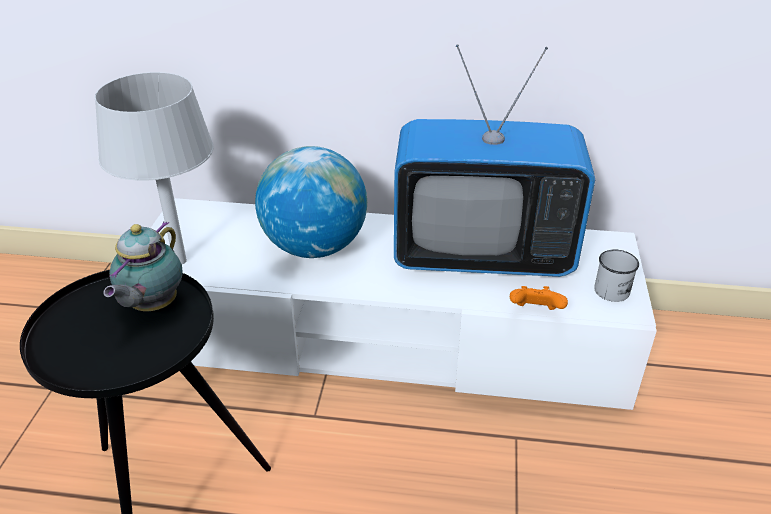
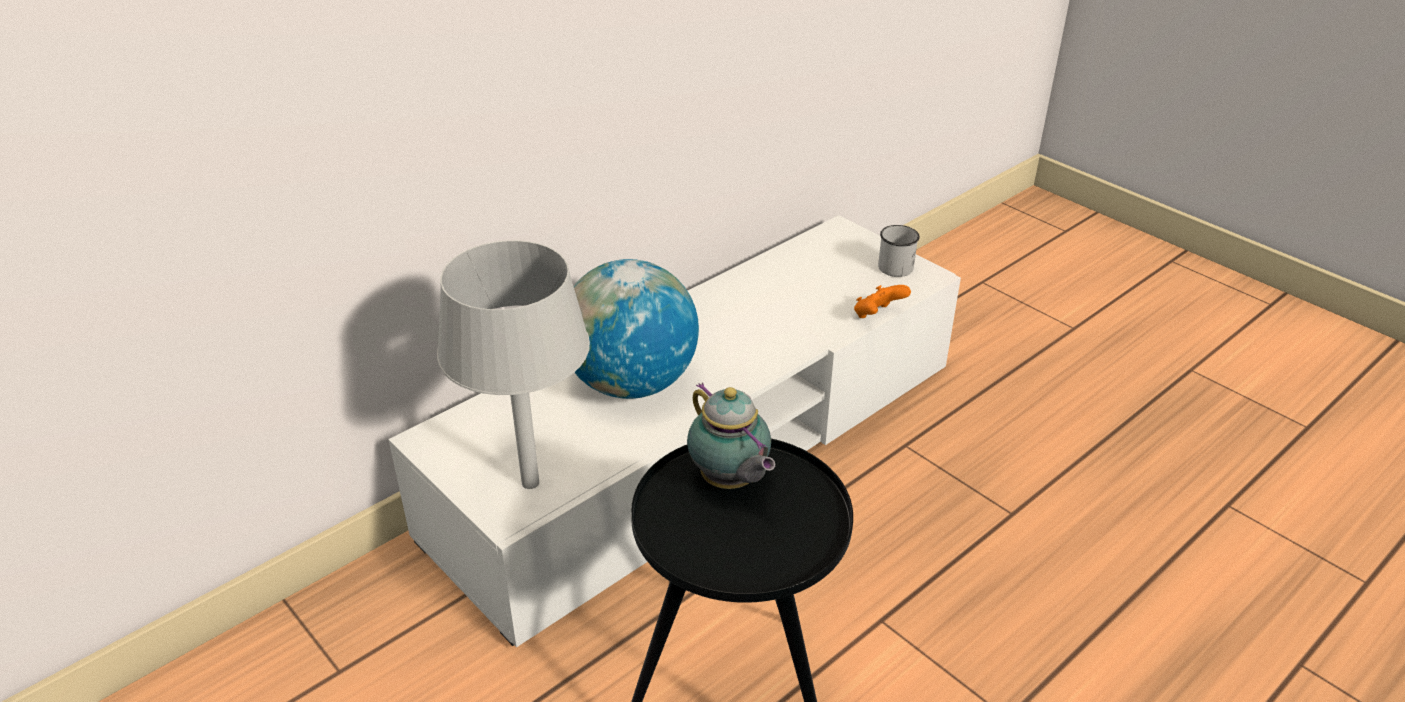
camera: 50 degrees left, 0 degrees up
(482, 254) = (771, 299): television -> none

